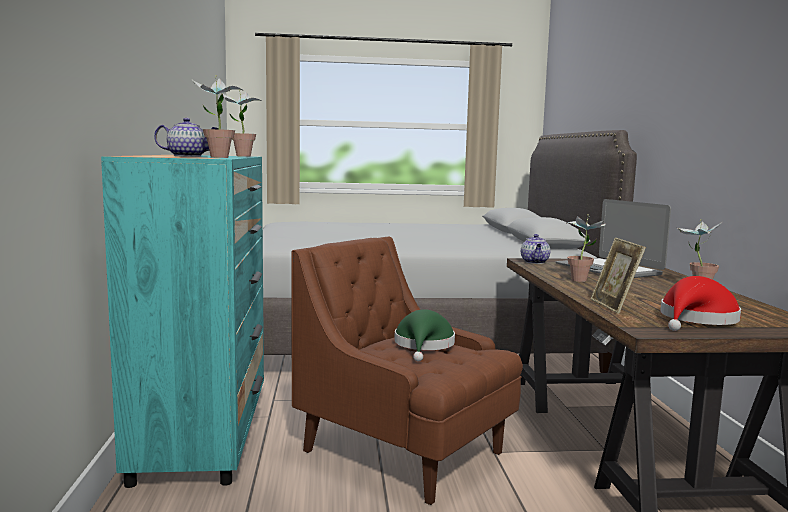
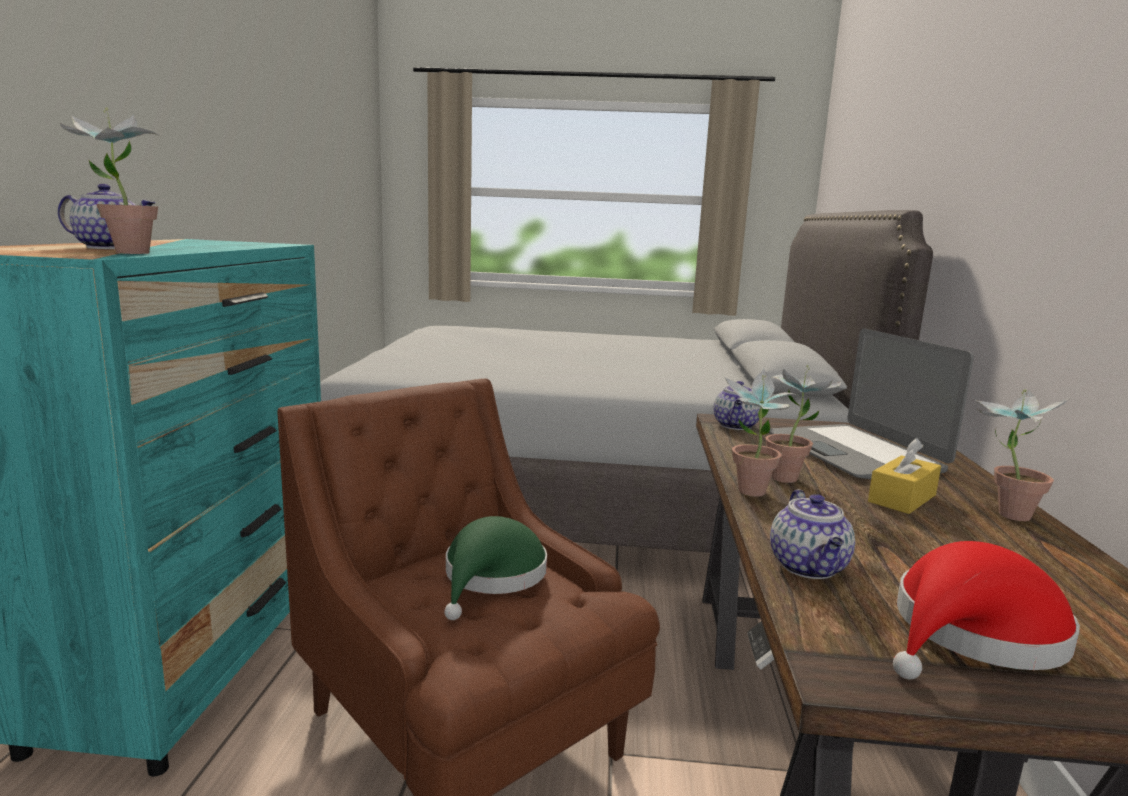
camera: 10 degrees right, 5 degrees up
(241, 156) = (256, 245): potted plant -> potted plant (751, 495)
(614, 306) = (809, 568): picture frame -> teapot
(644, 284) = (902, 498): none -> yellow tissue box

